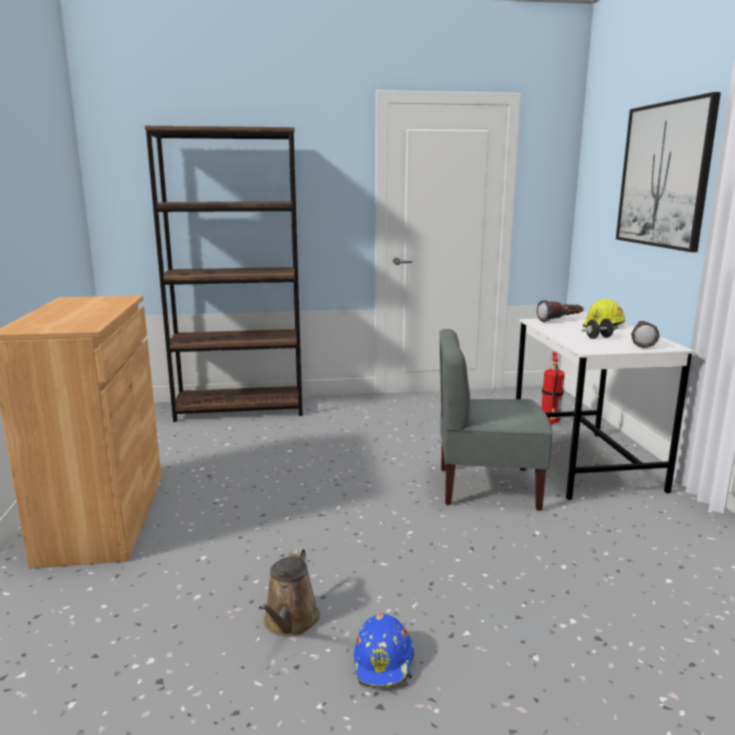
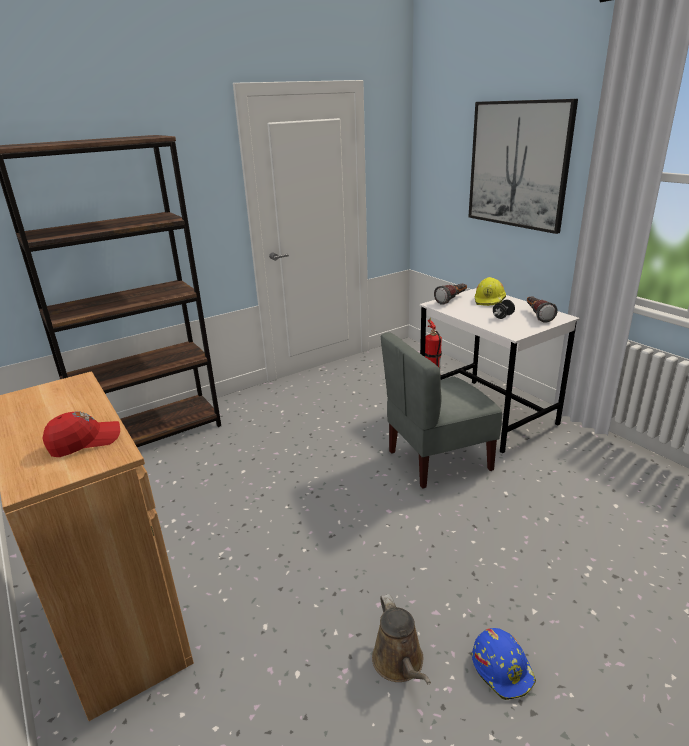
camera: 25 degrees left, 10 degrees up
(79, 320) = (85, 442): none -> red cap

